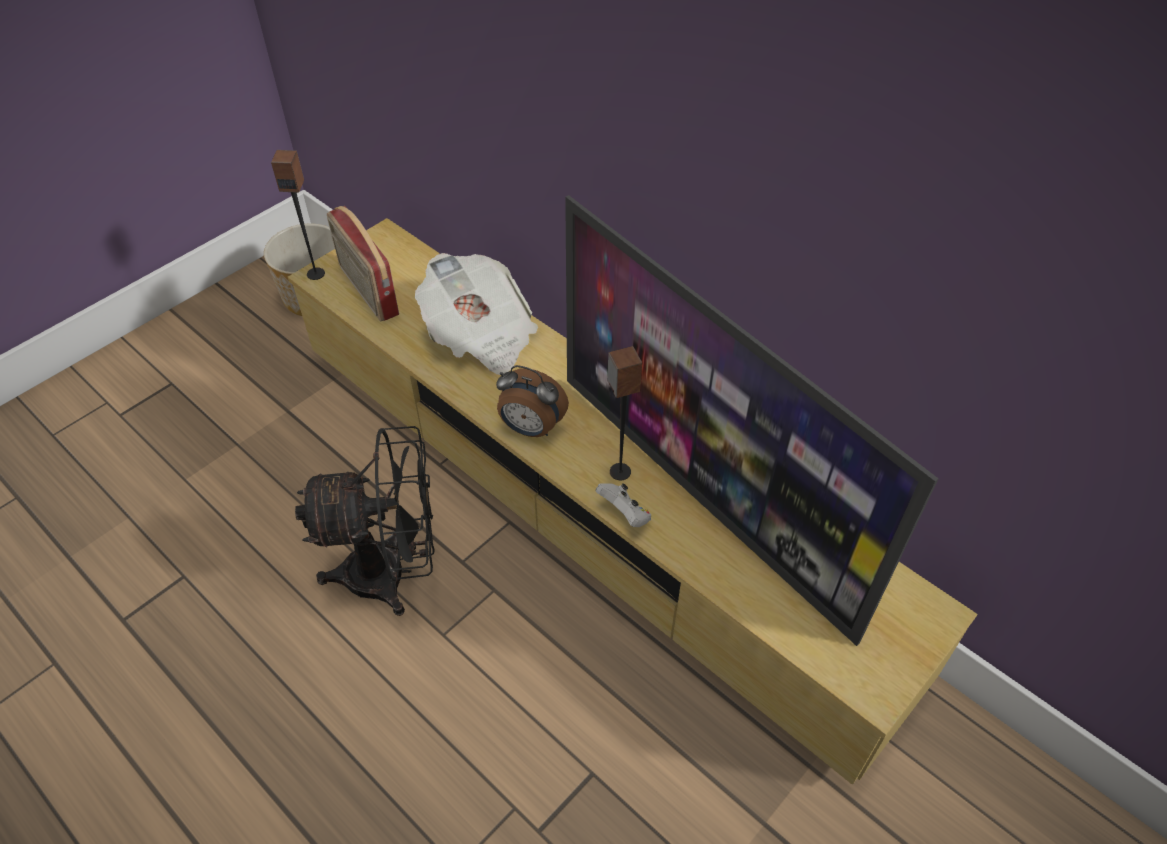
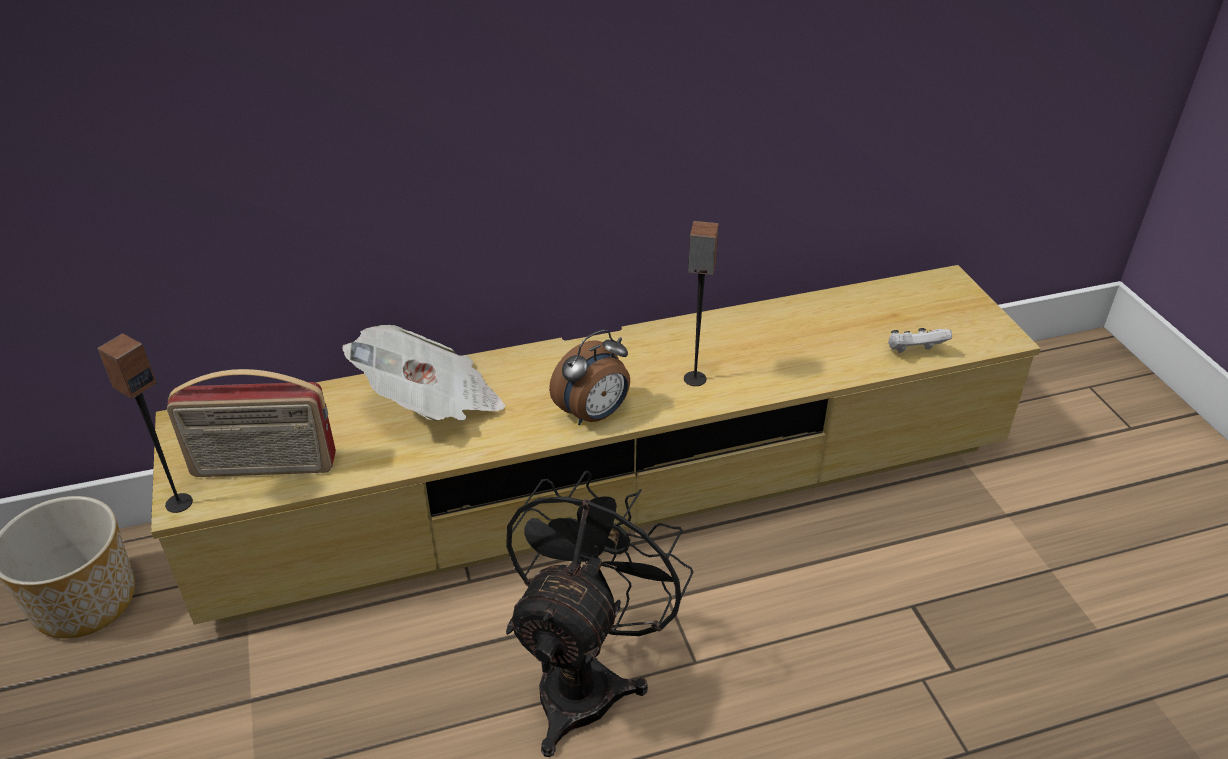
camera: 60 degrees left, 10 degrees down
(625, 515) = (747, 395): white game controller -> white game controller (914, 352)
(704, 497) = (760, 343): television -> none

